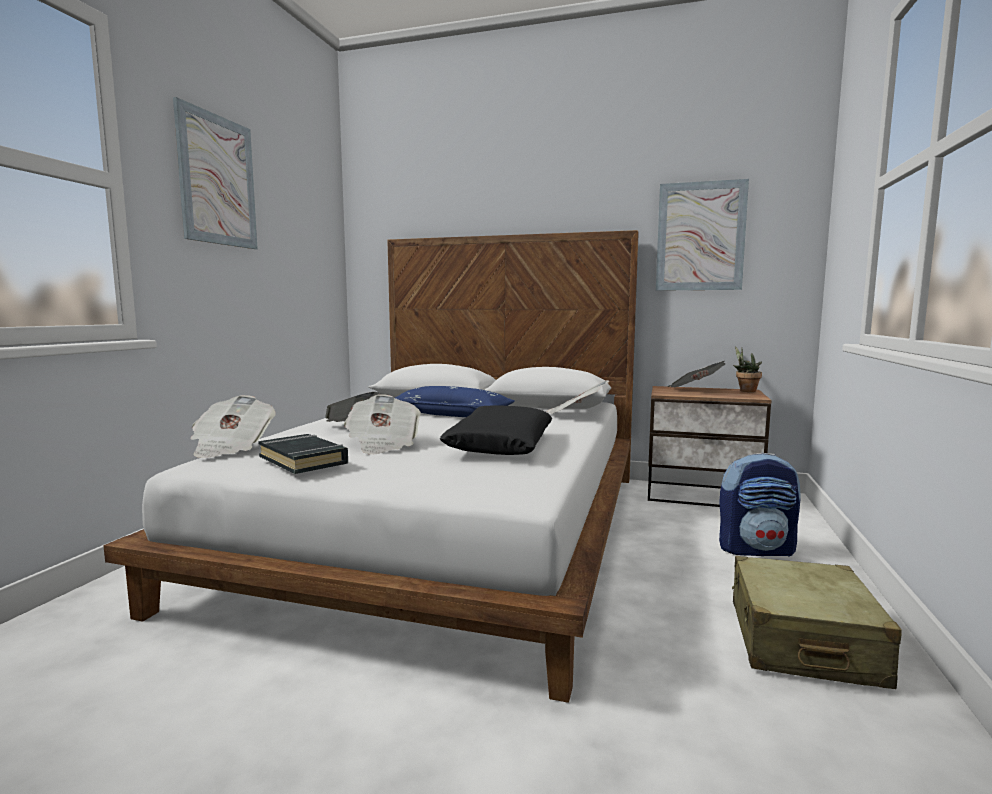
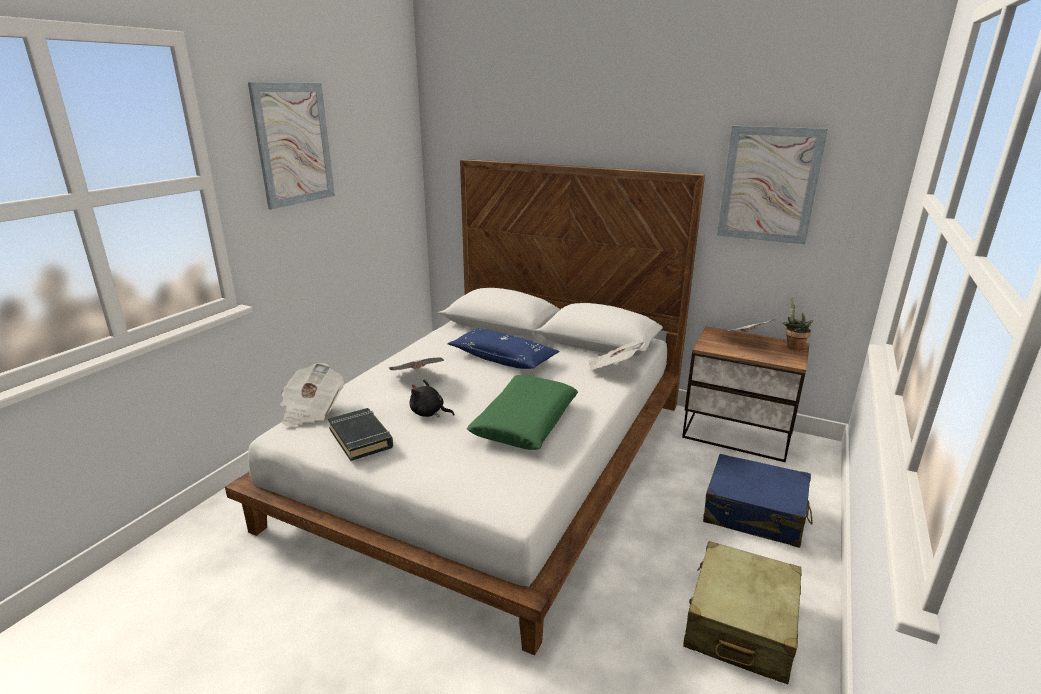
camera: 10 degrees right, 15 degrees up
(383, 444) = (429, 413): newspaper -> black plush toy
(500, 445) = (525, 422): black pillow -> green pillow
(756, 549) = (754, 513): backpack -> blue suitcase

